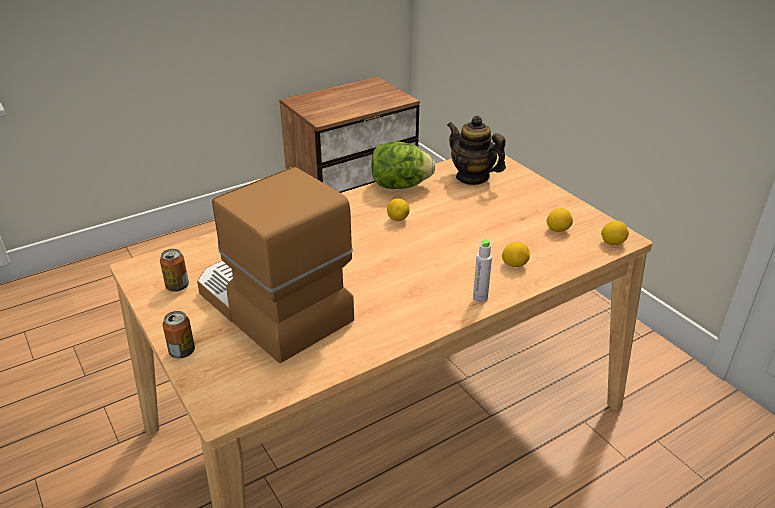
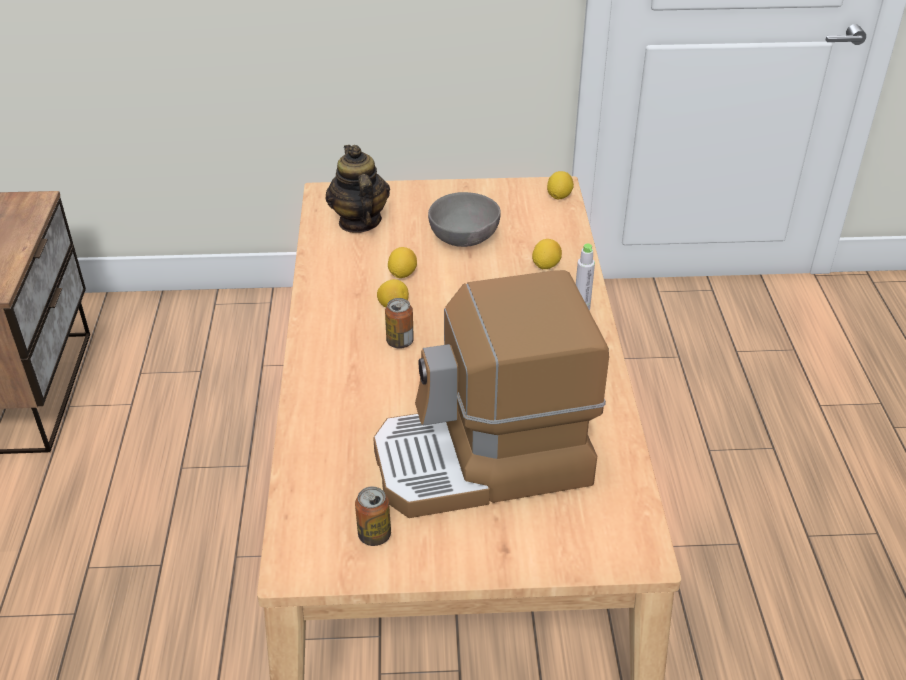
camera: 60 degrees left, 5 degrees up
(182, 351) = (516, 563): can -> can (400, 342)
(400, 186) = (322, 277): lettuce -> none
(472, 177) = (359, 222): teapot -> teapot turned 90 degrees clockwise
(502, 221) = (464, 240): none -> grey bowl
(558, 230) = (510, 215): lemon -> lemon (402, 274)

